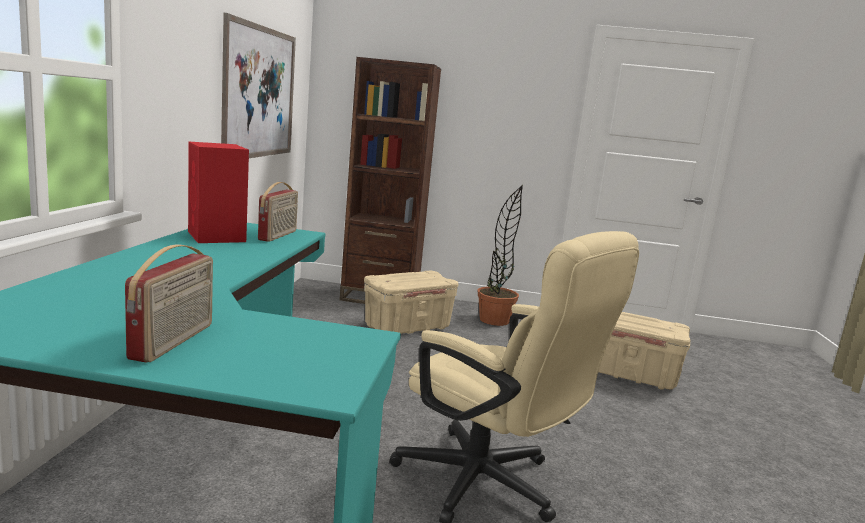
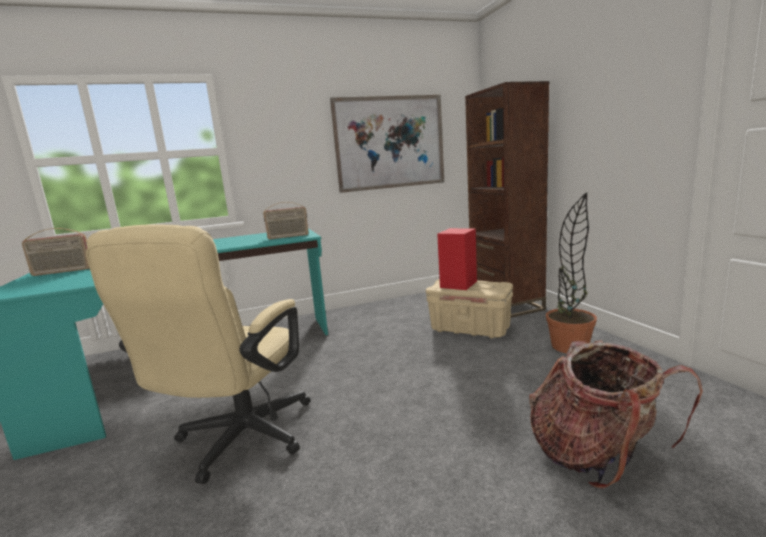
camera: 65 degrees right, 0 degrees up
(217, 237) = (261, 236): red speaker -> red speaker (458, 284)
(628, 374) = (596, 457): beige storage box -> backpack

